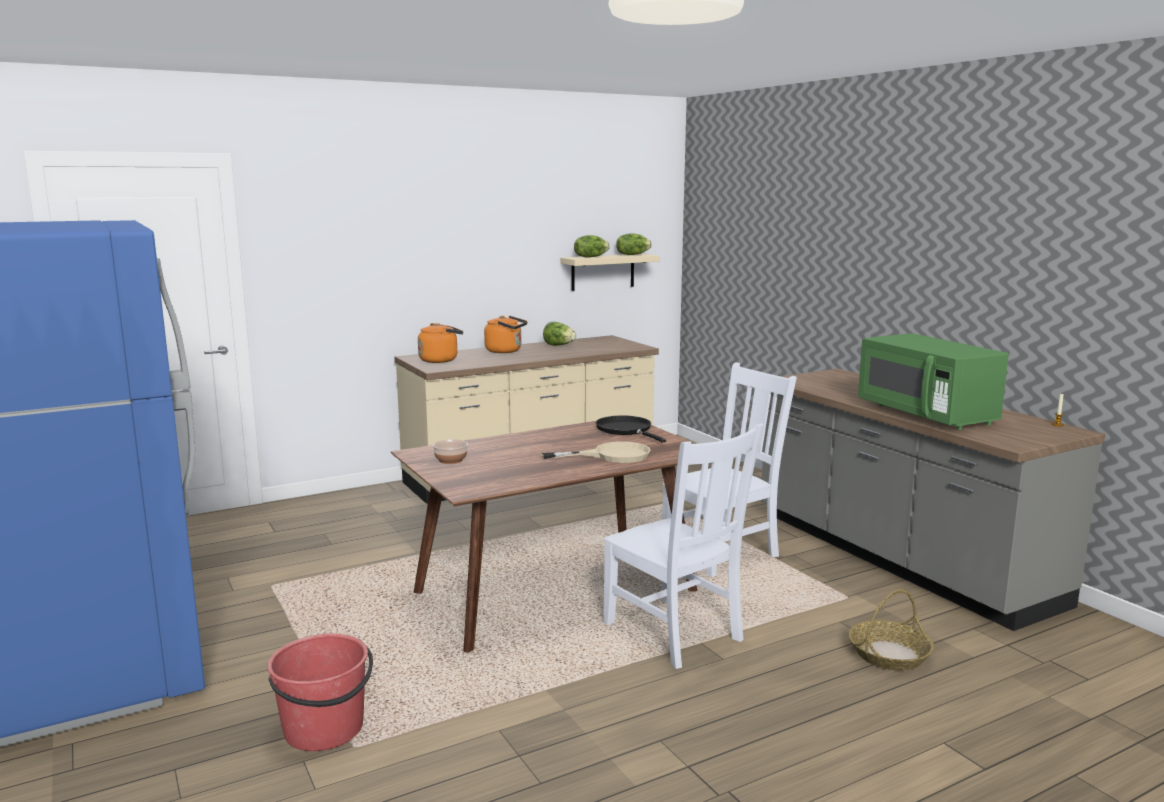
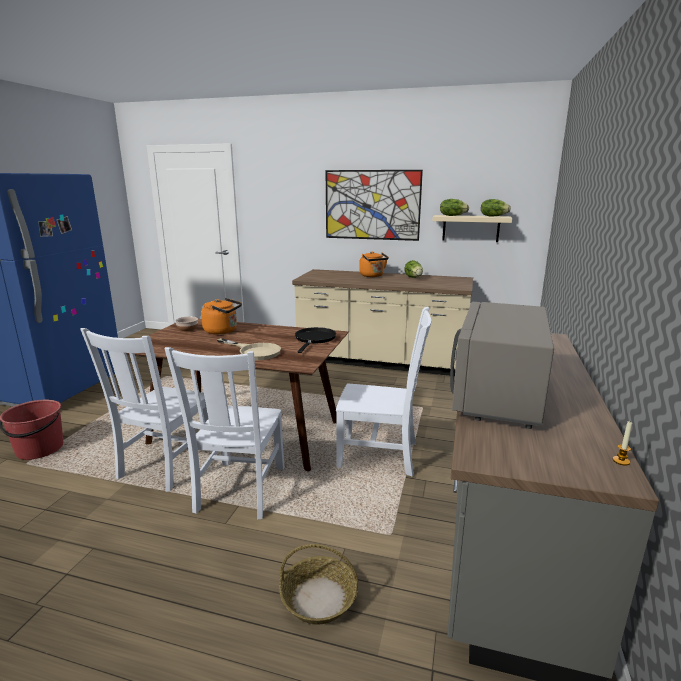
camera: 45 degrees right, 5 degrees up
(440, 360) = (323, 275): orange kettle -> orange kettle (223, 331)
(478, 249) = (372, 205): none -> picture
(546, 656) = (165, 465): none -> white chair
(926, 414) = (497, 395): green microwave -> grey microwave

